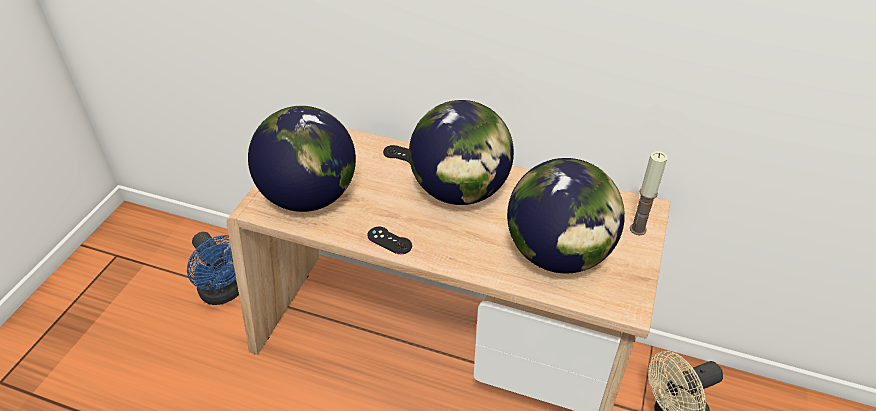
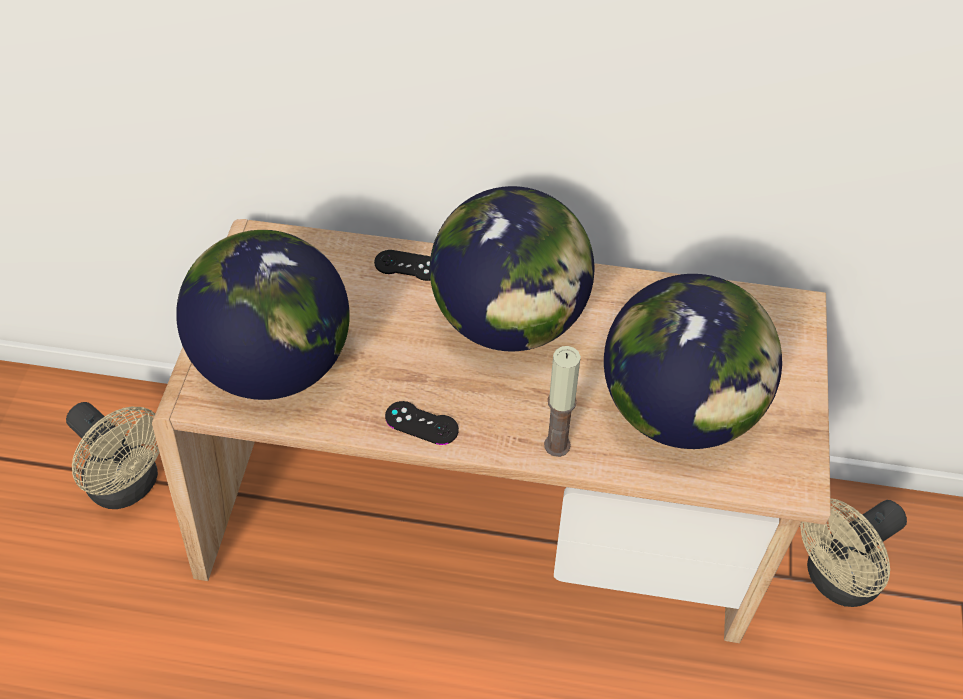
camera: 10 degrees left, 10 degrees up
(225, 293) = (130, 485): blue fan -> beige fan
(638, 229) = (787, 349): candle -> candle (557, 445)

